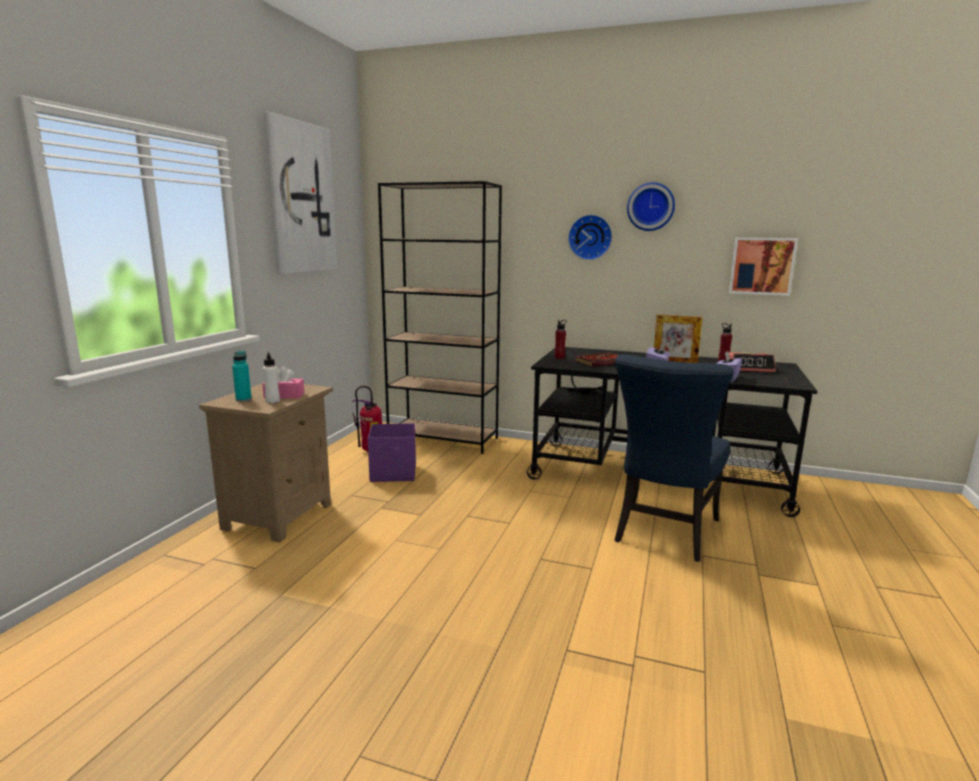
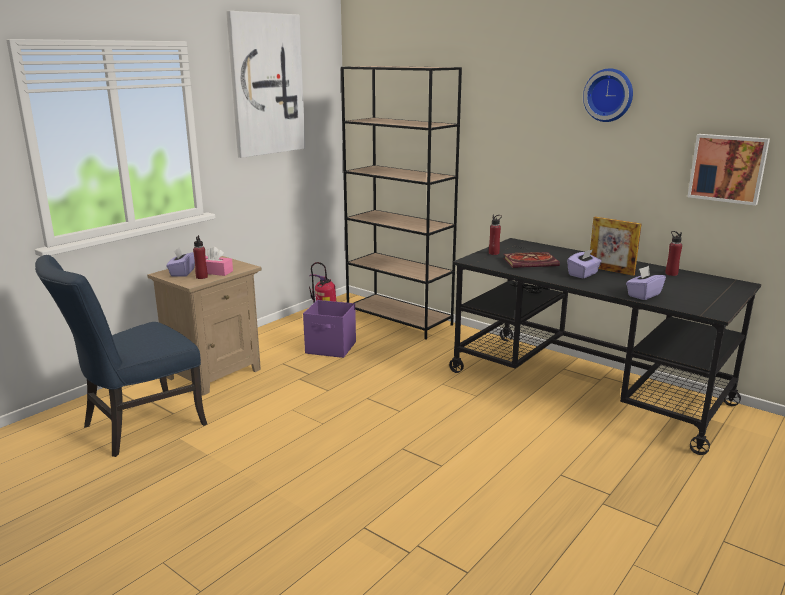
camera: 20 degrees right, 5 degrees up
(243, 399) = (182, 273): turquoise bottle -> purple tissue box
(272, 401) = (201, 277): white bottle -> red bottle
(590, 237) = (547, 125): wall clock -> none
(663, 533) = (540, 446): blue chair -> blue chair (136, 426)
(749, 368) = (689, 285): alarm clock -> none

